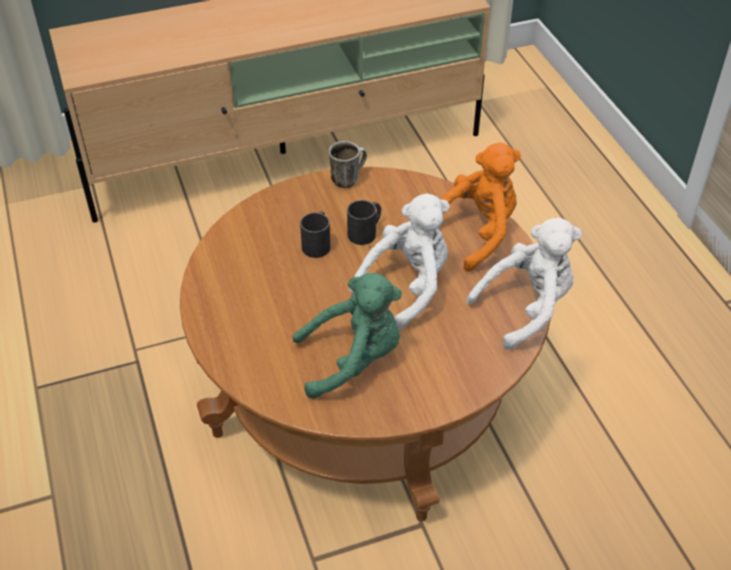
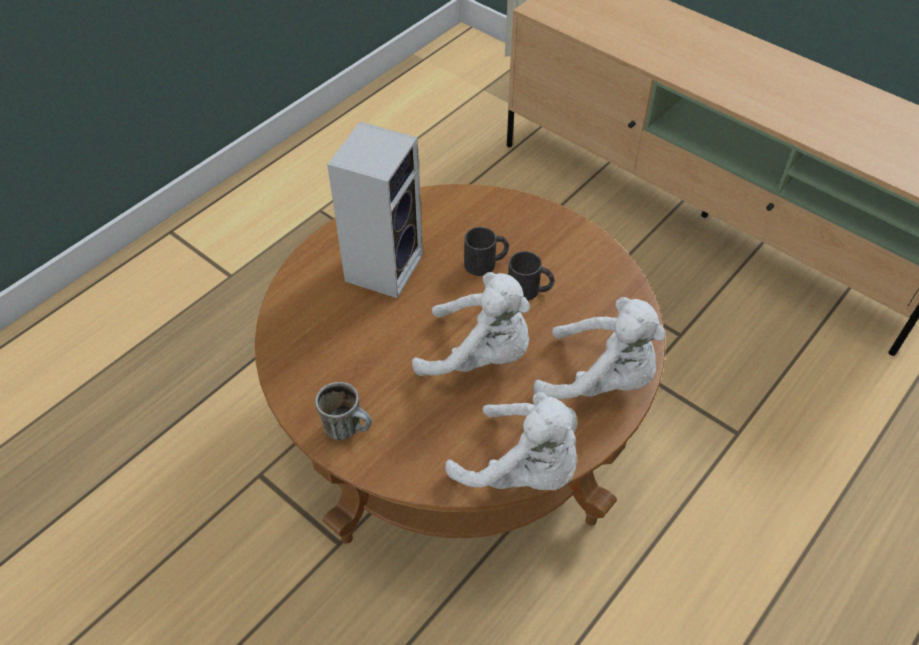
camera: 60 degrees right, 5 degrees up
(268, 304) = (384, 265): none -> speaker
(348, 178) = (593, 243): mug -> mug (348, 428)
(353, 359) = (356, 356): green plush toy -> none
(476, 233) = (601, 379): orange plush toy -> white plush toy

